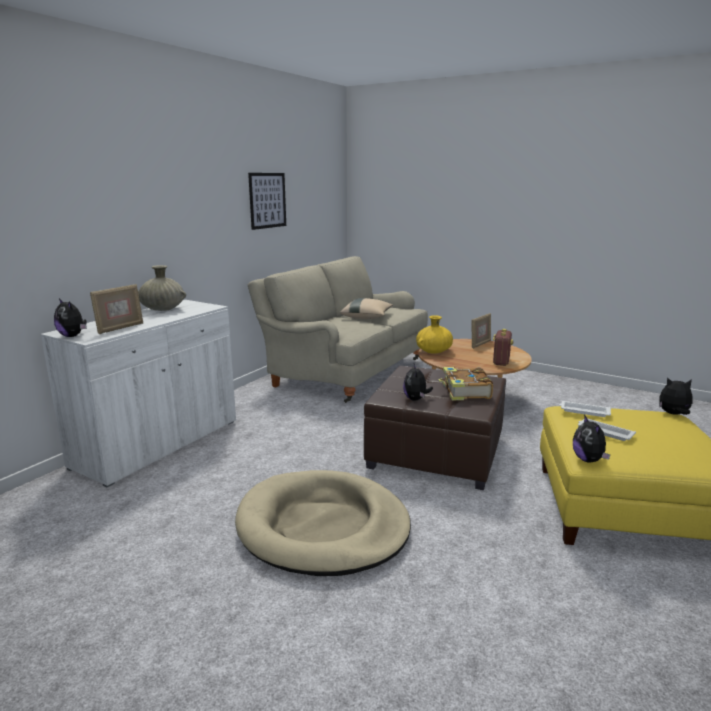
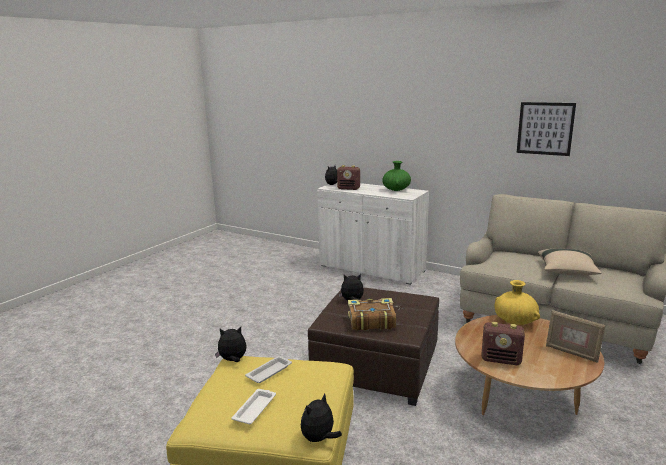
camera: 90 degrees right, 0 degrees up
(120, 328) = (349, 188): picture frame -> radio
(163, 309) = (396, 189): beige vase -> green vase
(323, 527) = (274, 322): beige dog bed -> none
(583, 411) = (320, 372): white tray -> white tray (255, 409)
(673, 414) = (319, 439): plush toy -> plush toy turned 150 degrees counterclockwise

